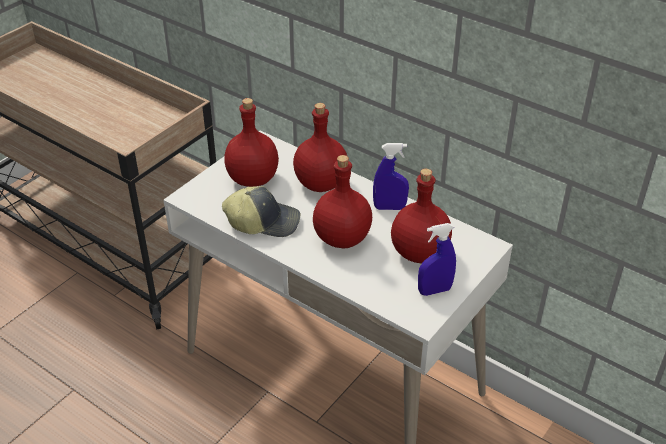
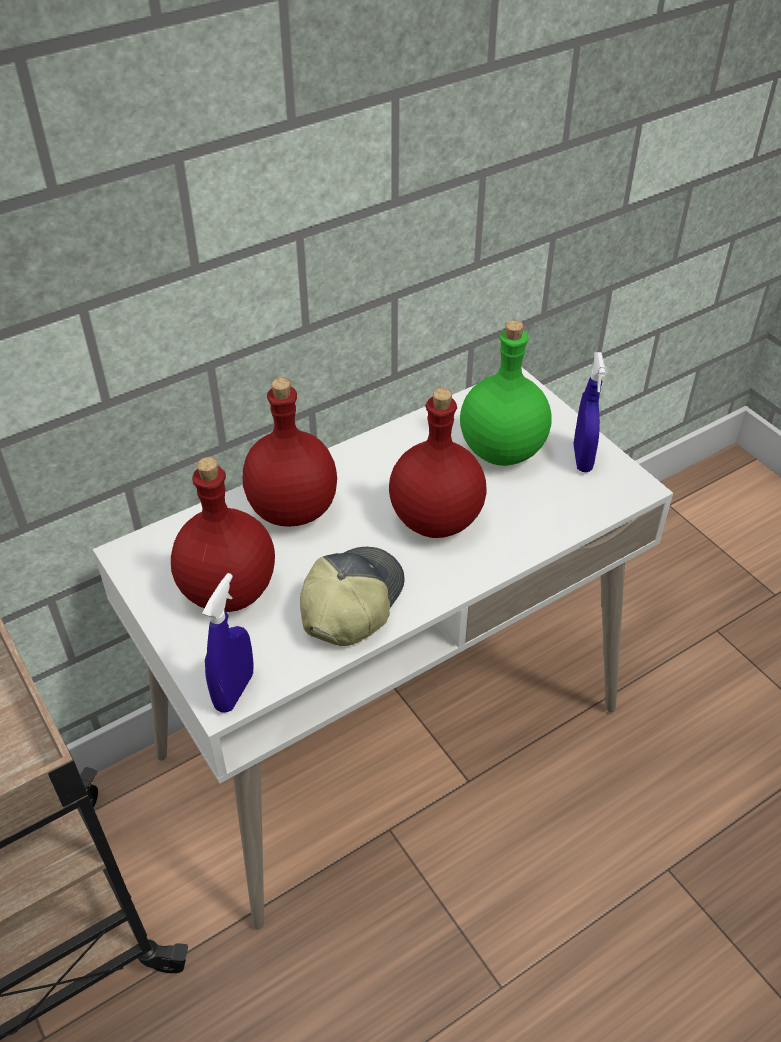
camera: 70 degrees left, 5 degrees up
(389, 207) = (391, 451): blue spray bottle -> blue spray bottle (234, 691)
(418, 252) = (500, 450): red bottle -> green bottle

